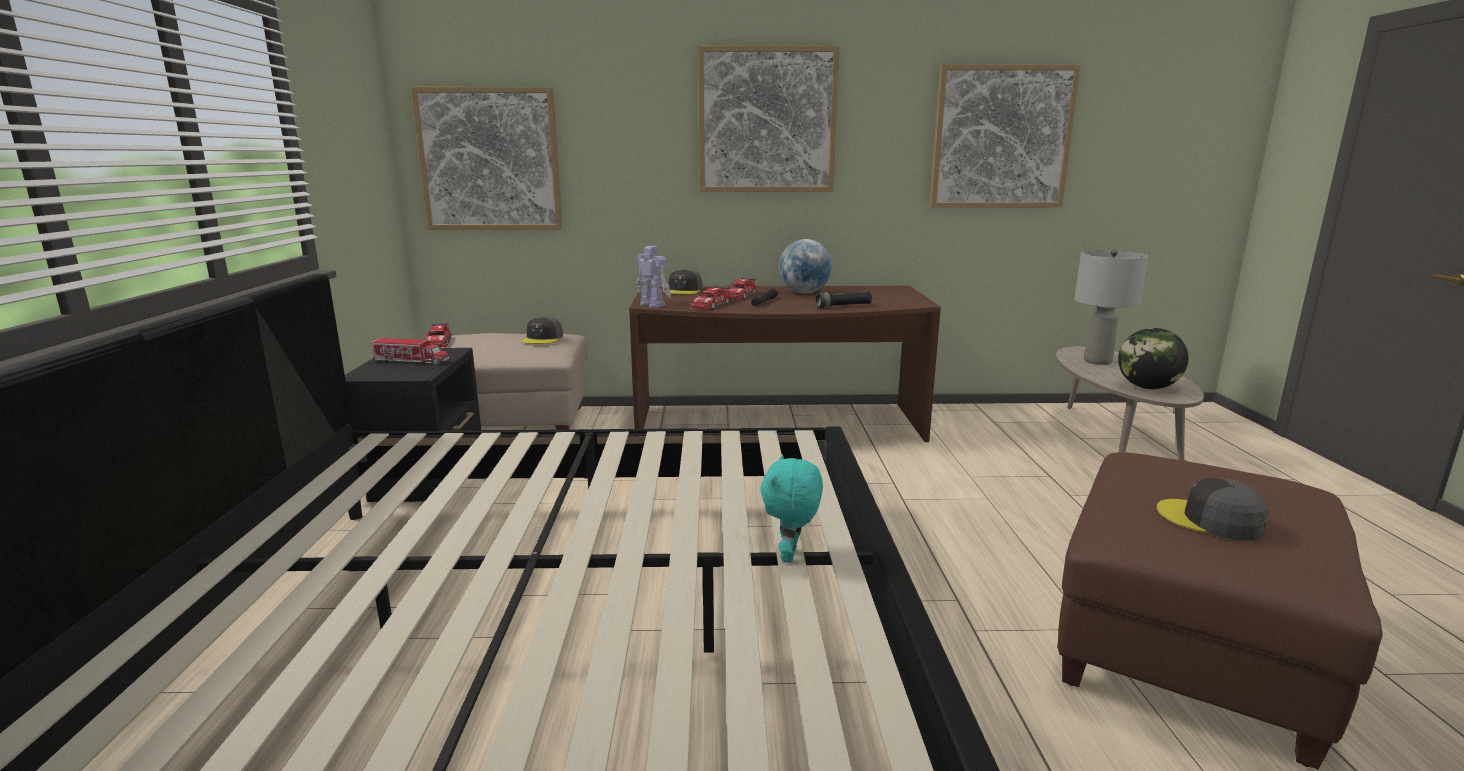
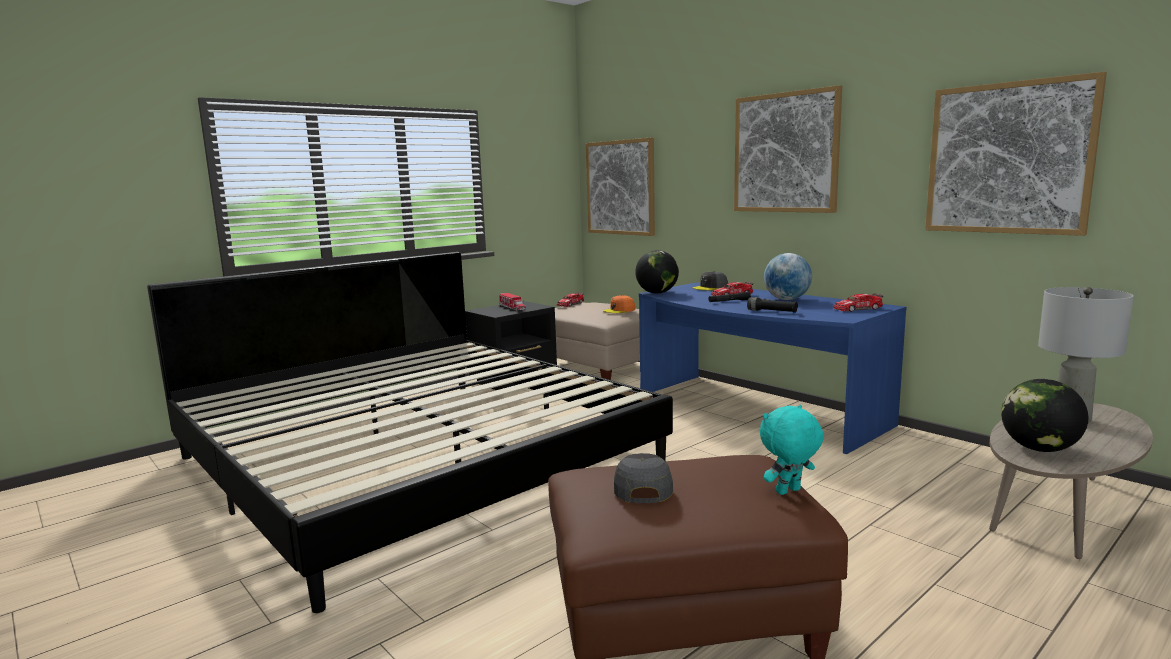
camera: 50 degrees right, 5 degrees down
(543, 338) = (619, 310): grey cap -> orange cap
(652, 304) = (657, 293): toy robot -> globe
(710, 305) = (688, 298): toy car -> toy car (857, 309)
(778, 426) = (754, 410): brown desk -> blue desk
(791, 556) = (473, 433): turquoise plush toy -> turquoise plush toy (789, 492)

